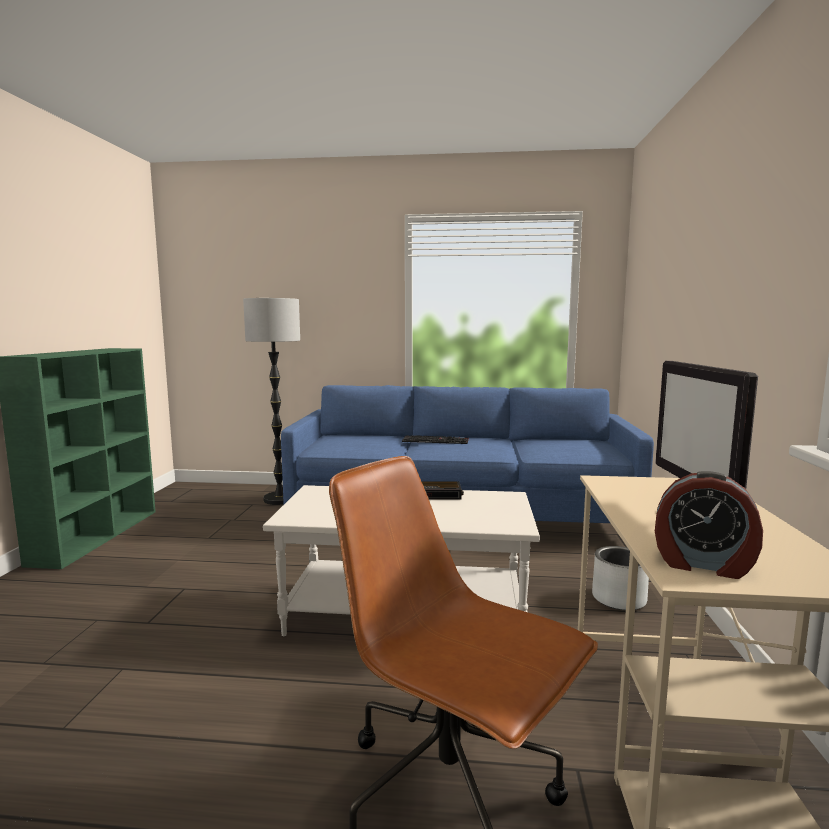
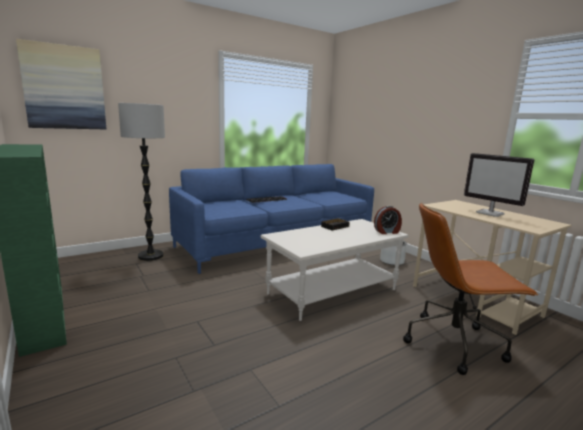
camera: 40 degrees left, 5 degrees up
(217, 286) = (64, 87): none -> picture
(703, 564) = (527, 225): alarm clock -> alarm clock (387, 232)

